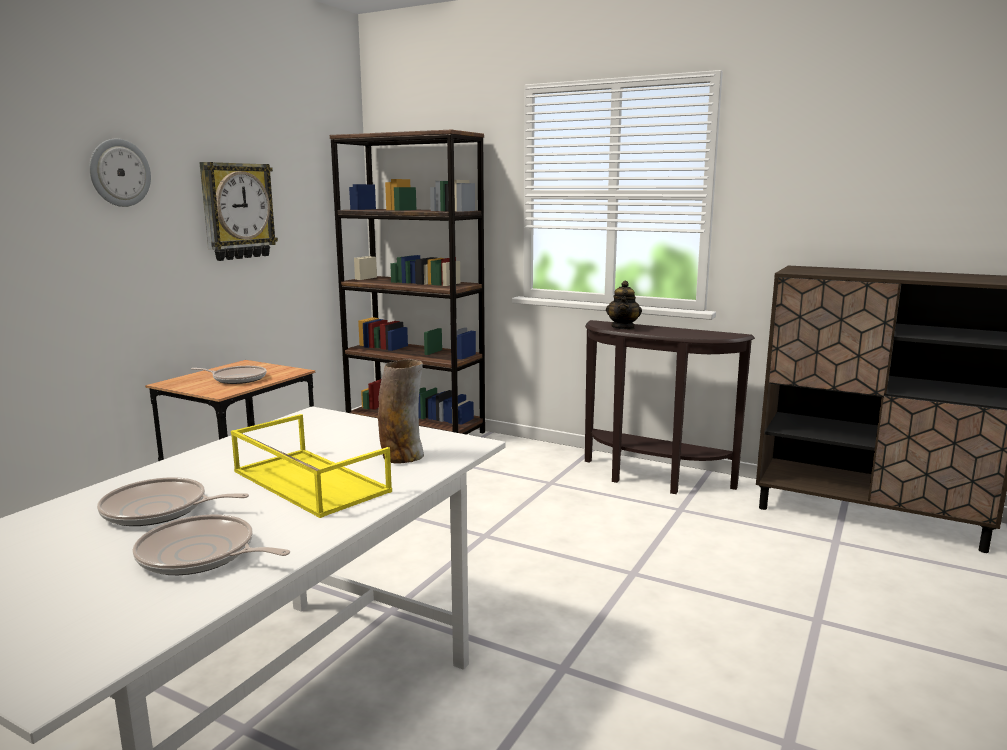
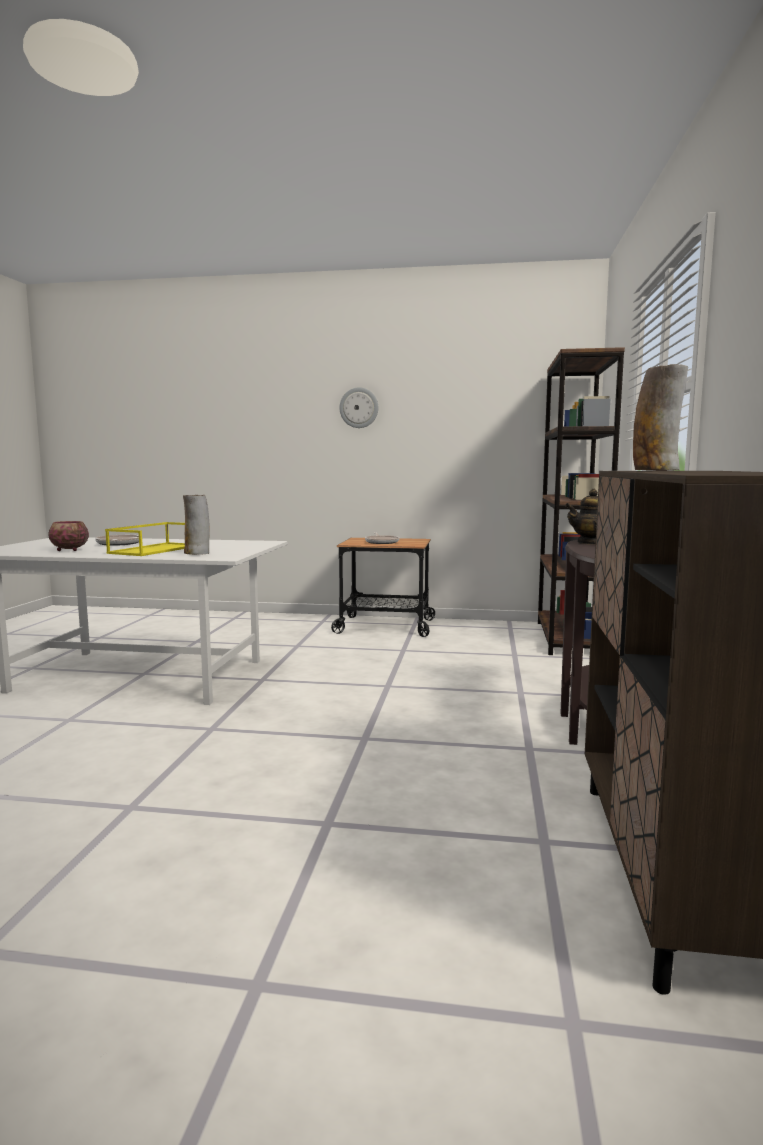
camera: 70 degrees right, 5 degrees down
(201, 555) = (69, 550): frying pan -> bowl
(237, 211) = (446, 432): wall clock -> none
(845, 273) = (655, 470): none -> vase

